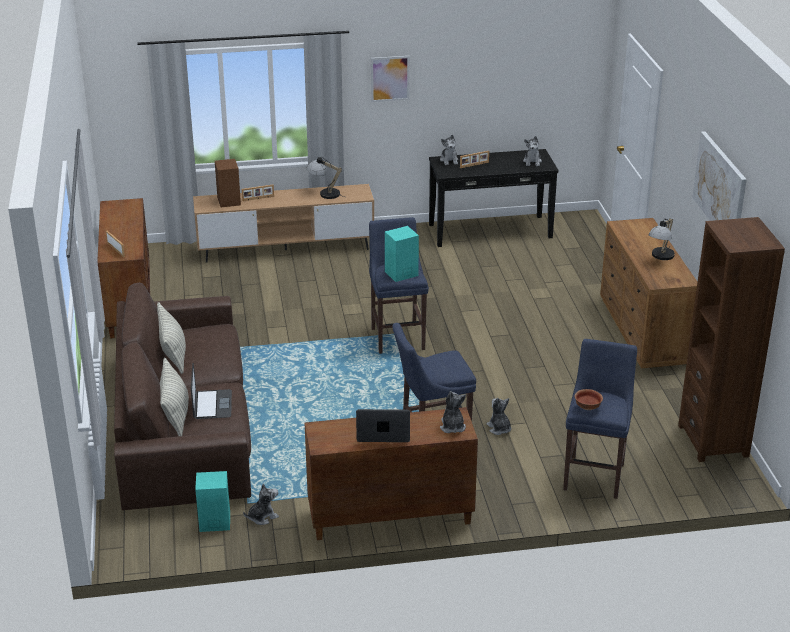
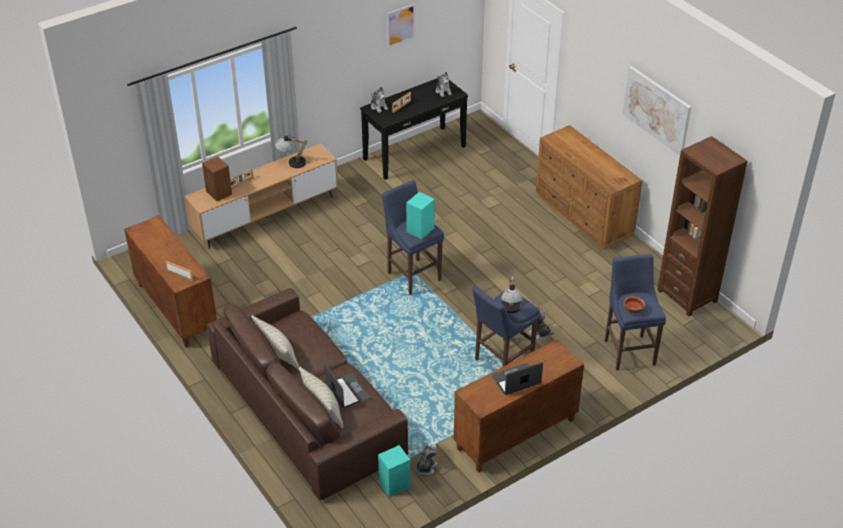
camera: 25 degrees left, 10 degrees up
(390, 78) = (326, 54): picture -> picture (400, 25)
(452, 427) = (560, 359): plush toy -> none
(660, 257) = (599, 161): table lamp -> table lamp (510, 310)

